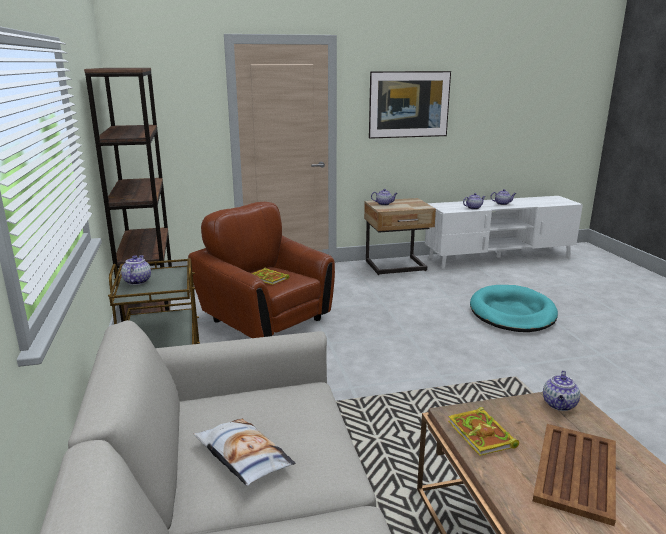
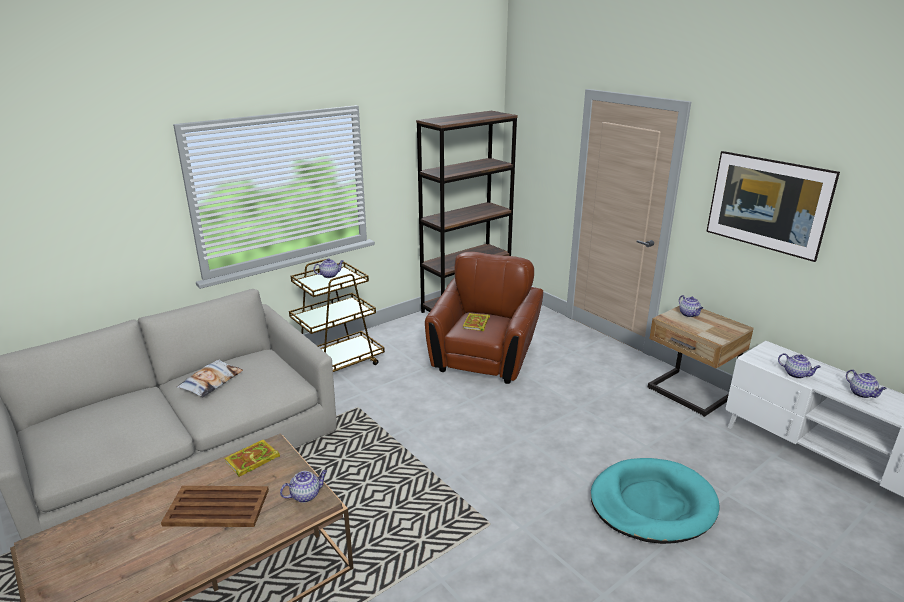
camera: 65 degrees right, 5 degrees up
(559, 405) = (306, 495): teapot -> teapot turned 150 degrees clockwise

